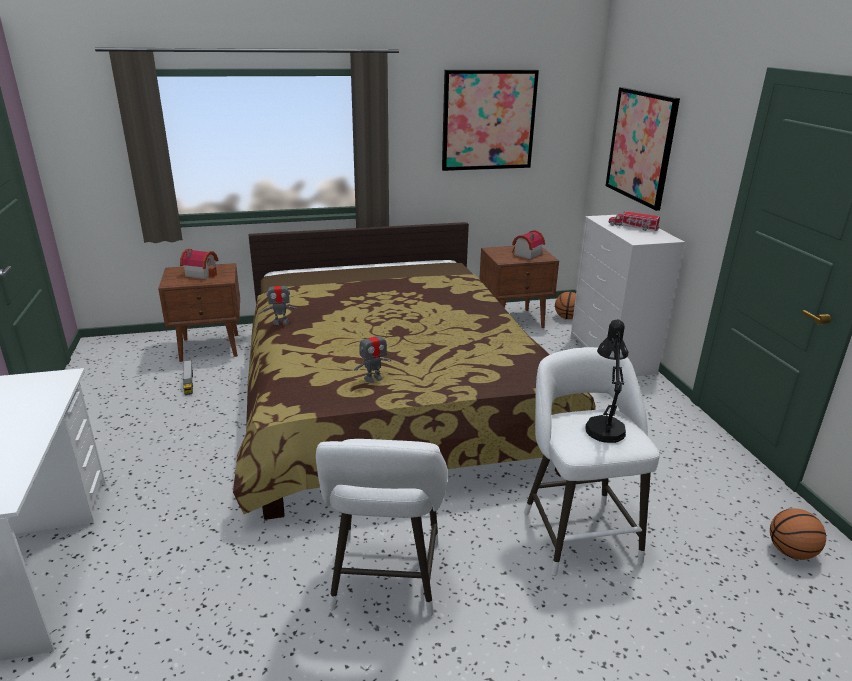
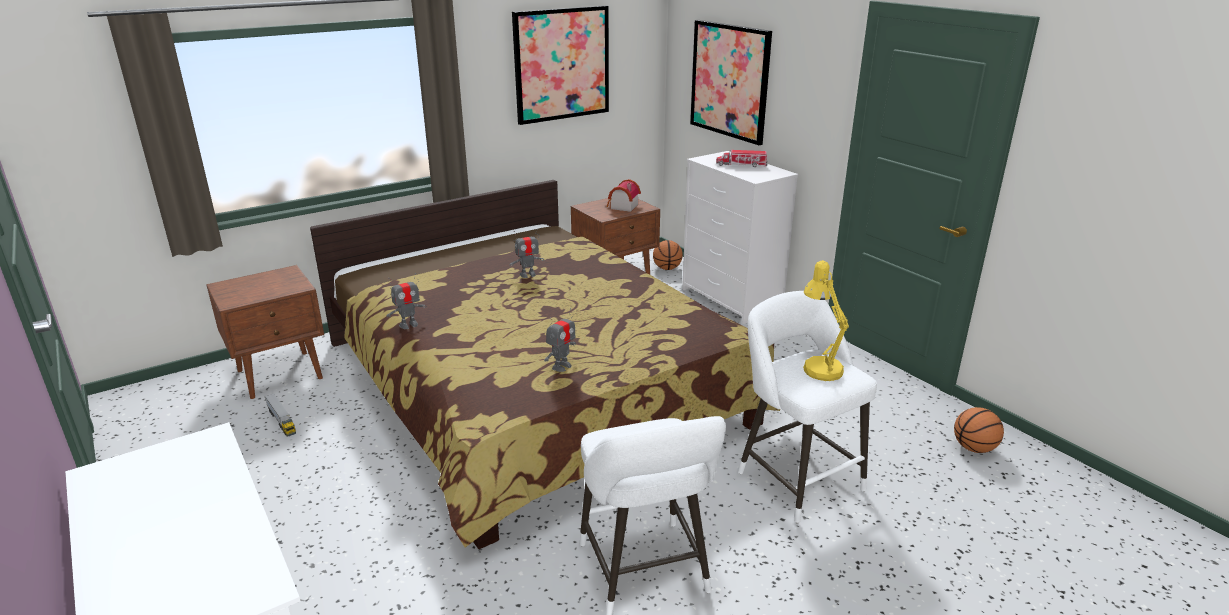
camera: 20 degrees left, 0 degrees up
(201, 273) = (262, 284): toy house -> none
(403, 298) = (528, 275): none -> toy robot
(604, 426) = (819, 366): black table lamp -> yellow table lamp

